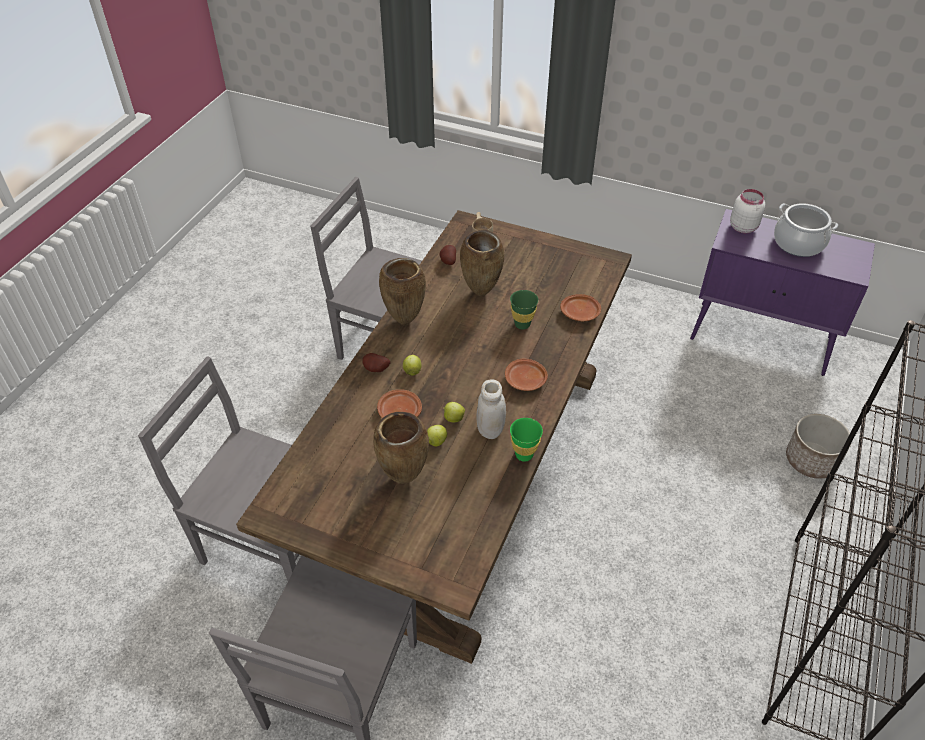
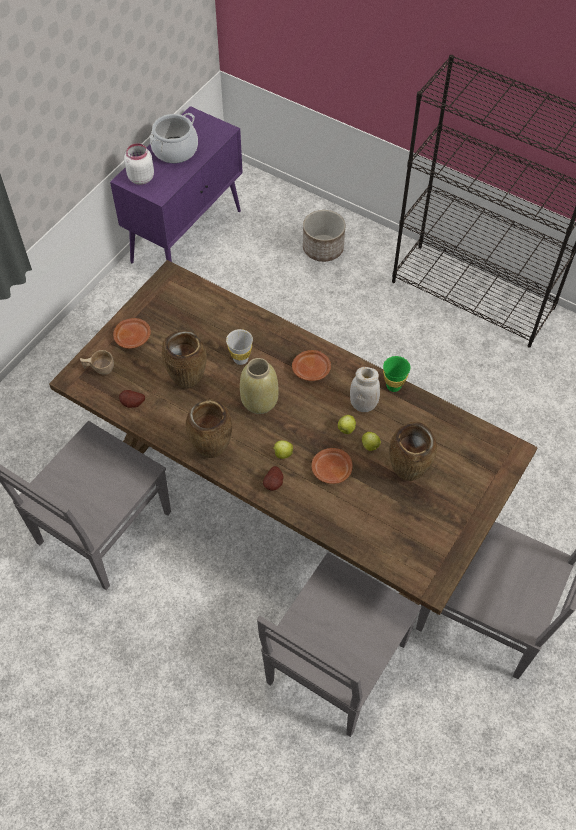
camera: 80 degrees left, 10 degrees up
(473, 345) = (259, 401): none -> beige vase
(522, 324) = (240, 359): green cup -> white cup
(580, 313) = (237, 314): brown plate -> brown plate (133, 337)

